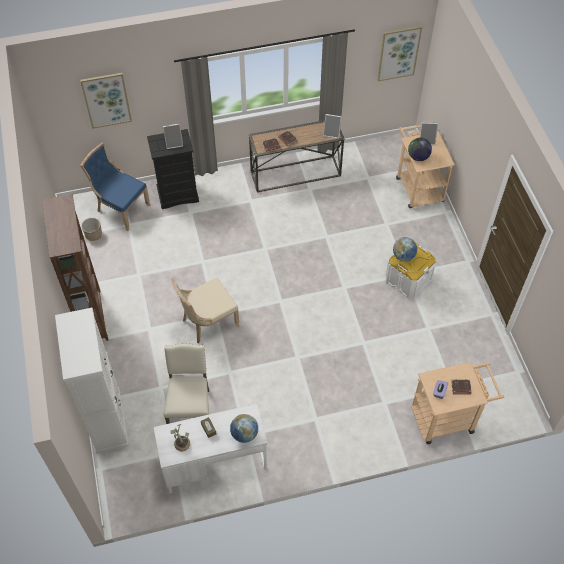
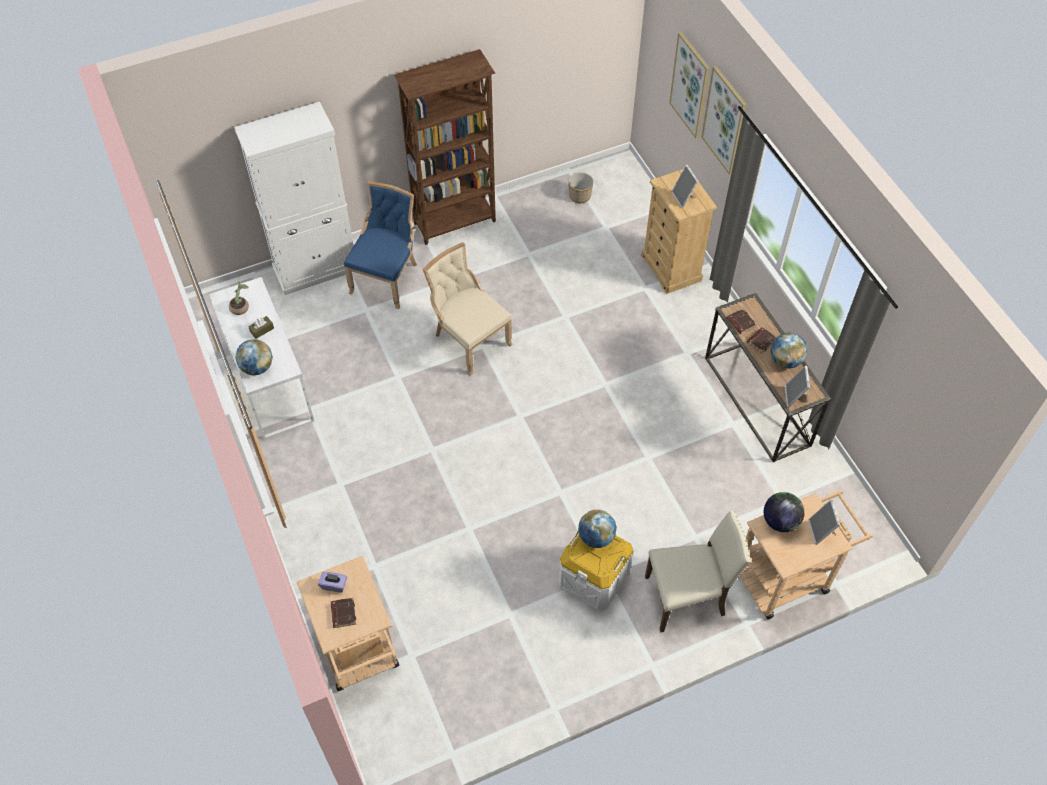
camera: 80 degrees right, 0 degrees up
(121, 208) = (629, 213): blue chair -> blue chair (387, 277)
(178, 194) = (671, 268): black dresser -> beige dresser
(190, 409) = (339, 345): beige chair -> beige chair (687, 597)
(304, 131) = (785, 360): none -> globe
(398, 53) = (939, 420): picture -> picture (724, 120)

